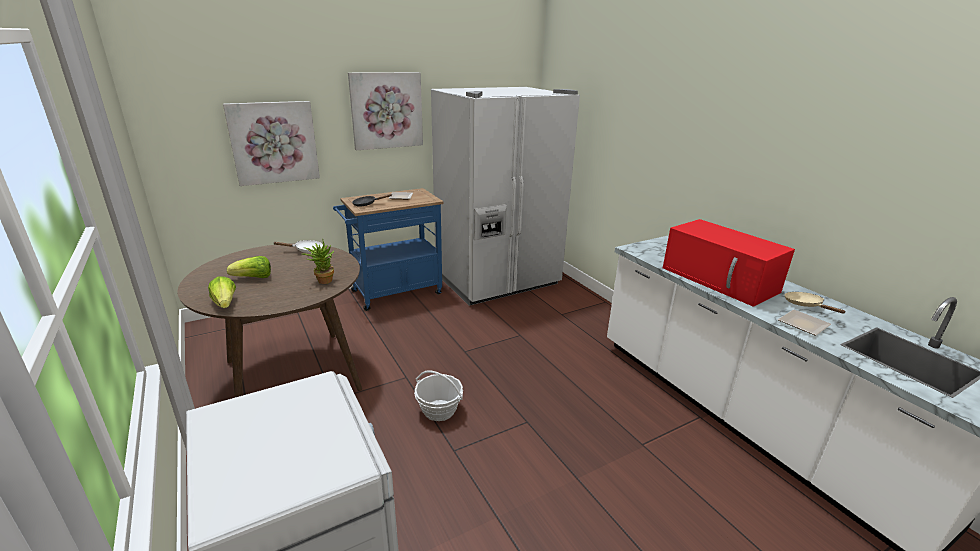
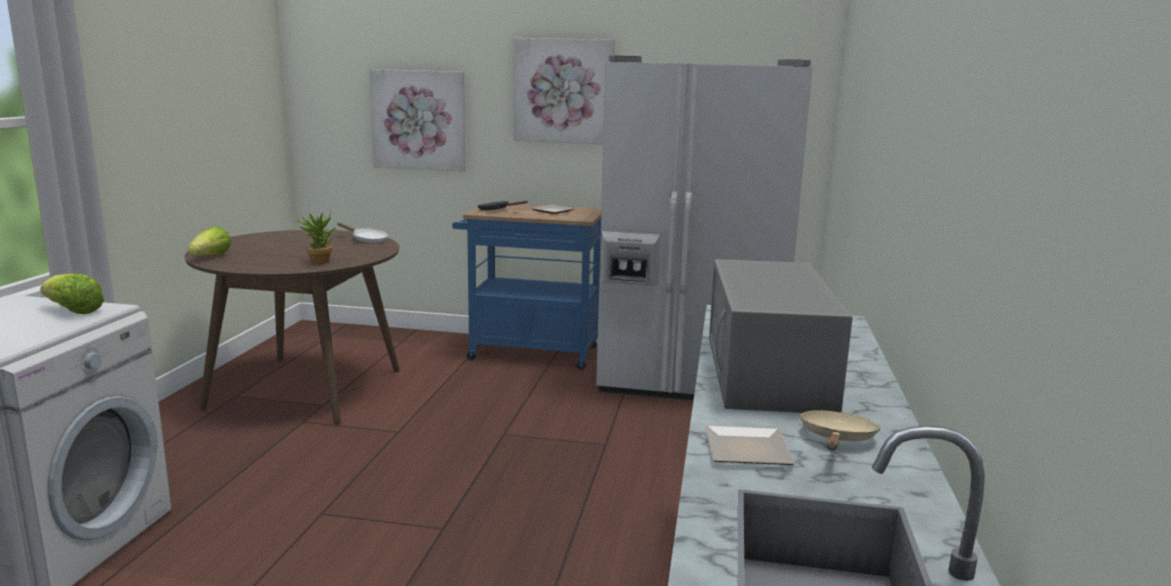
camera: 40 degrees right, 10 degrees down
(253, 278) = (274, 247): lettuce -> lettuce (73, 311)
(439, 410) = (374, 473): basket -> none
(721, 280) = (768, 373): red microwave -> grey microwave

